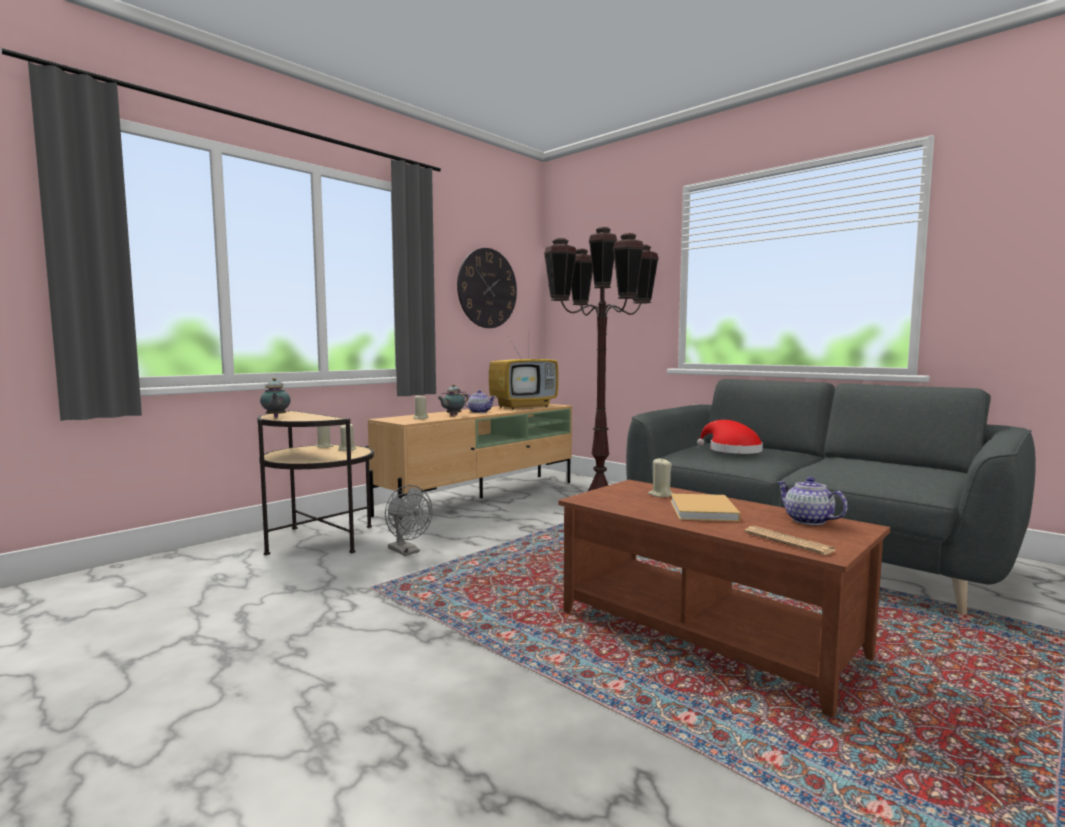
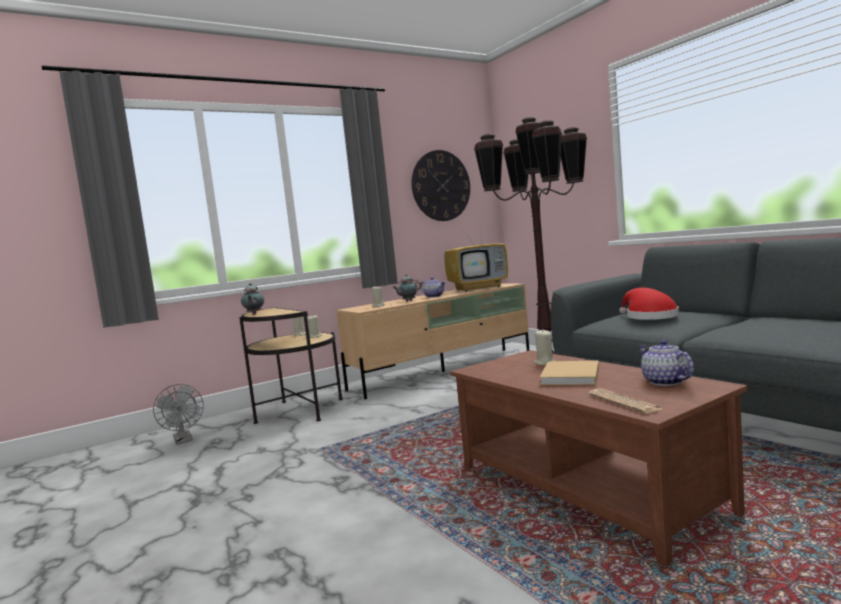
camera: 15 degrees right, 0 degrees up
(407, 552) = (361, 419): grey fan -> grey fan (184, 440)

